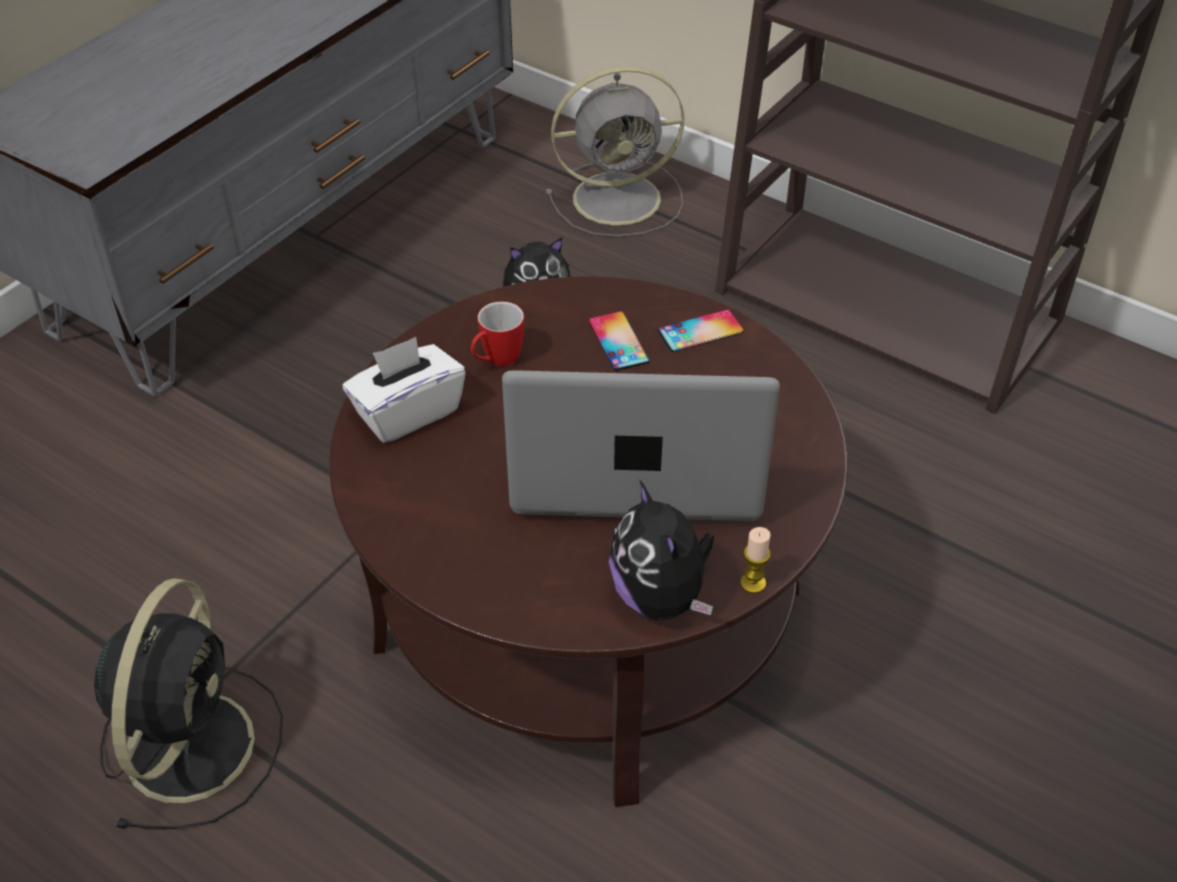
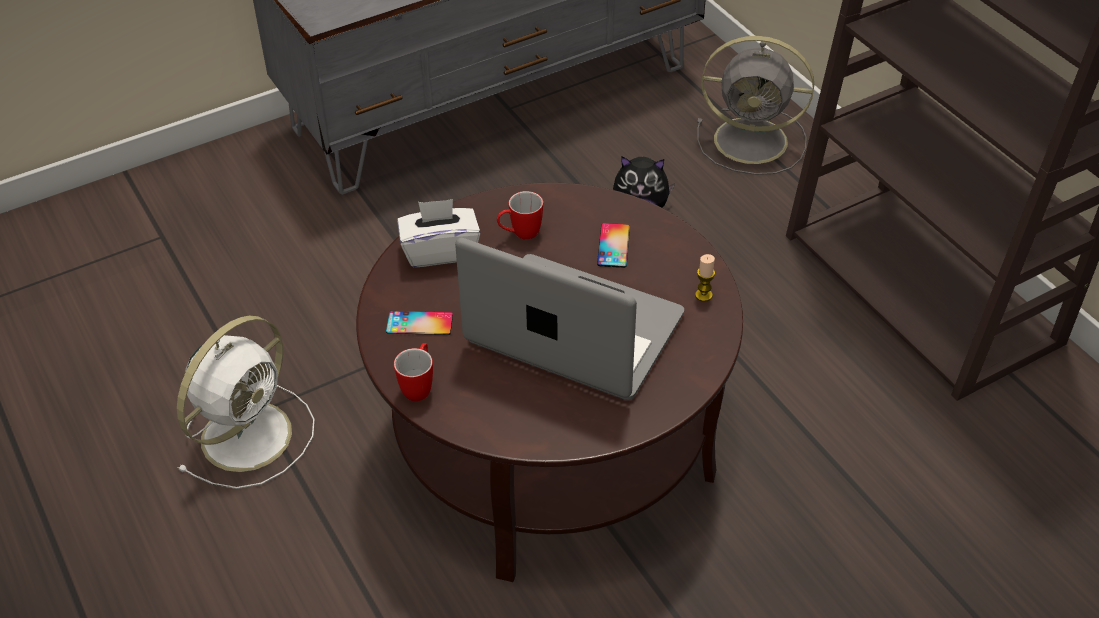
camera: 25 degrees right, 0 degrees up
(192, 741) = (249, 433): black fan -> white fan
(485, 592) = (419, 386): none -> mug
(661, 597) = (531, 429): plush toy -> none
(700, 331) = (677, 256): phone -> phone (419, 323)
(753, 583) = (599, 442): candle -> candle (703, 295)

